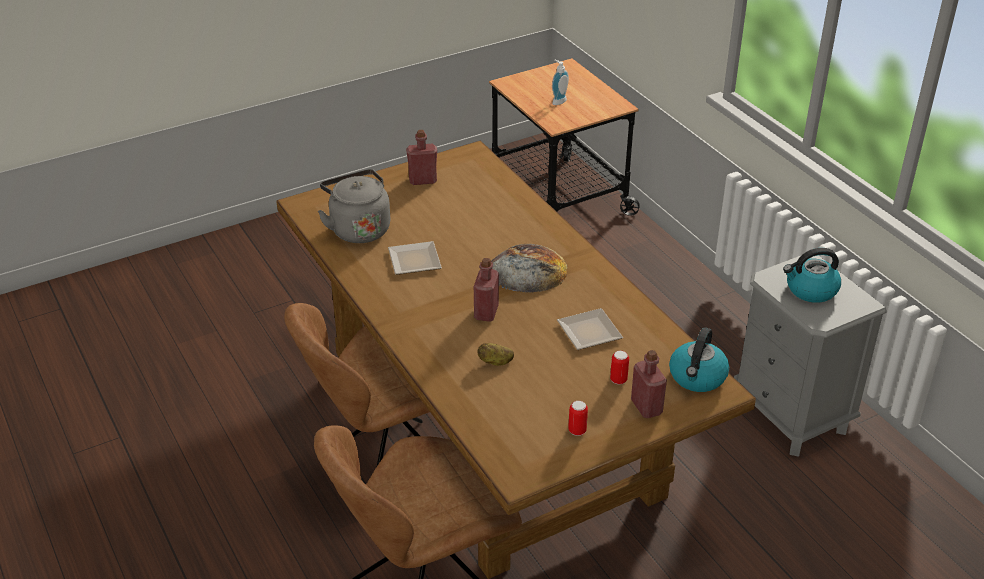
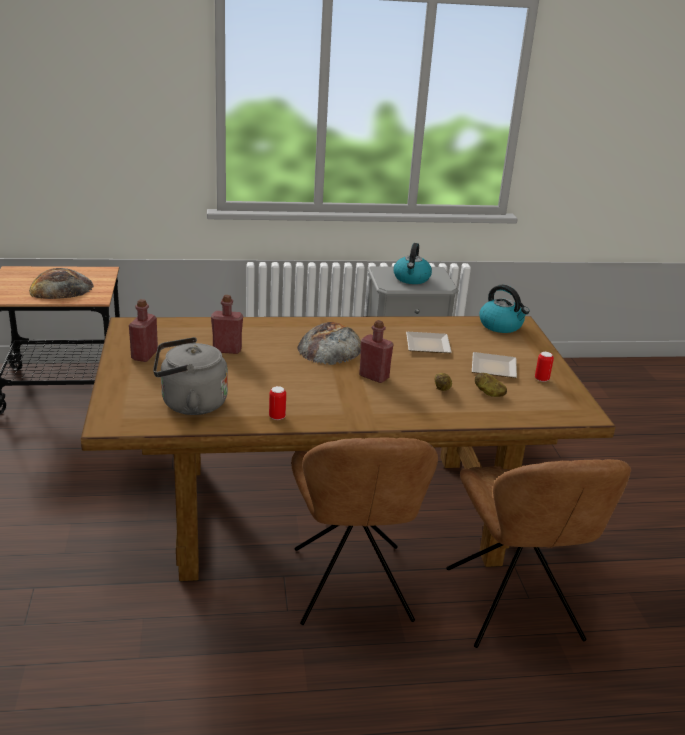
camera: 70 degrees left, 10 degrees down
(412, 260) = (269, 389): plate -> plate (492, 368)
(511, 396) = (489, 393): none -> potato
(558, 101) = (61, 288): soap dispenser -> bread
(618, 380) = (490, 350): can -> can (277, 417)
(646, 407) = (525, 349): red bottle -> red bottle (227, 350)

